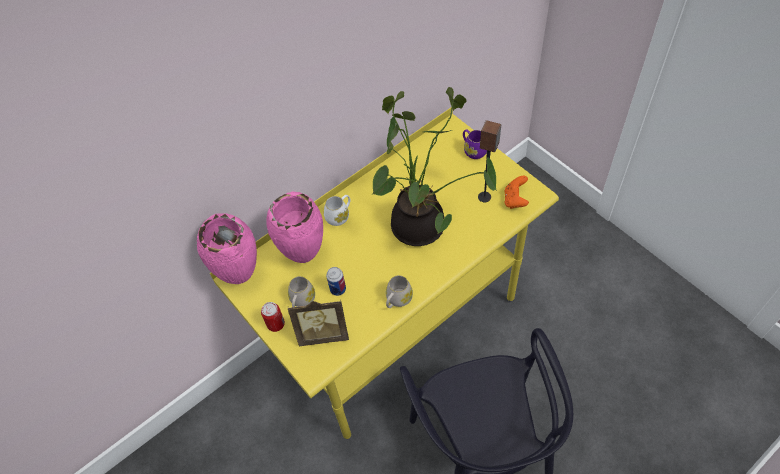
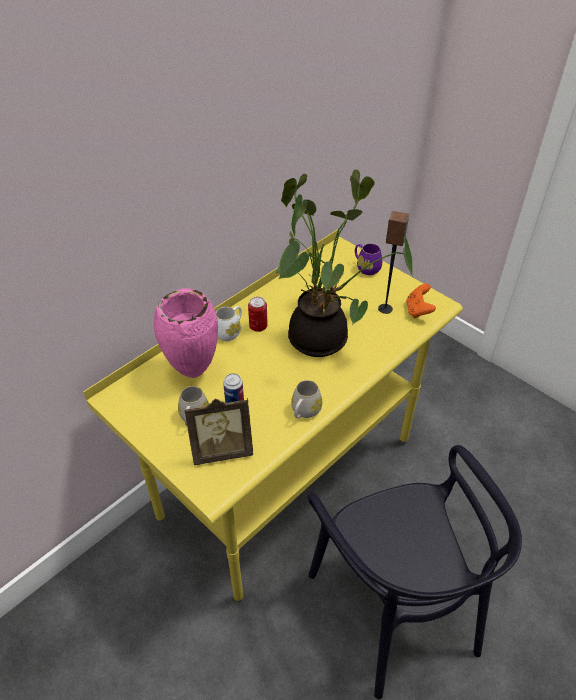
camera: 10 degrees left, 10 degrees down
(242, 277) = (121, 396): pink vase -> none
(276, 324) = (164, 444): can -> can (258, 326)

